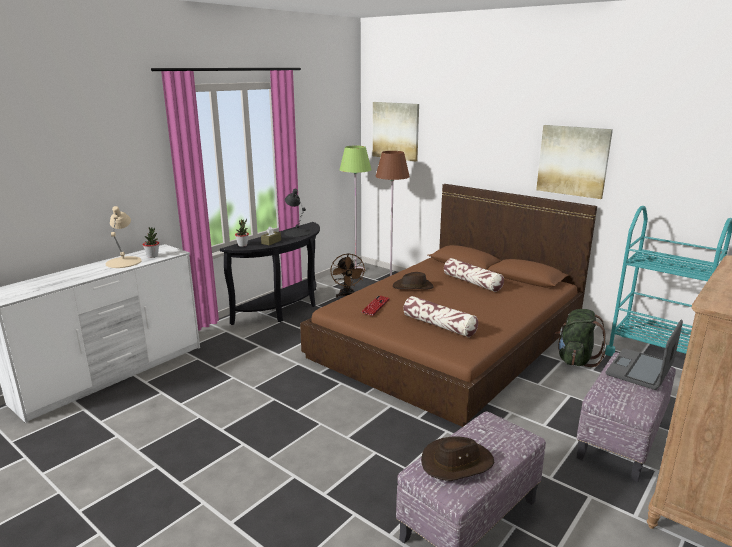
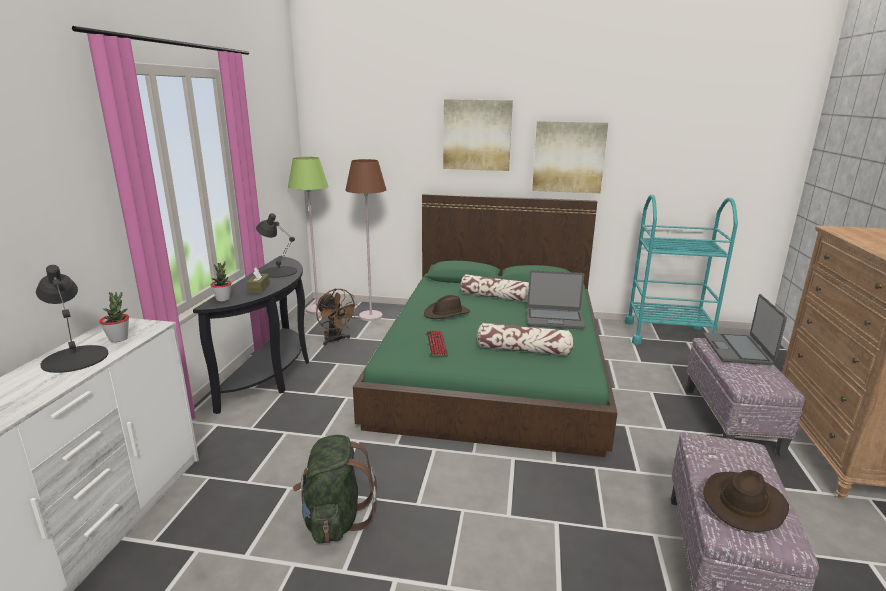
camera: 30 degrees left, 0 degrees up
(124, 262) = (75, 358): beige table lamp -> black table lamp
(395, 131) = (351, 136): picture -> picture (477, 135)
(450, 338) = (493, 363): brown bed -> green bed
(498, 309) = (554, 319): none -> laptop
(575, 360) = (618, 355): green backpack -> green backpack (335, 519)

